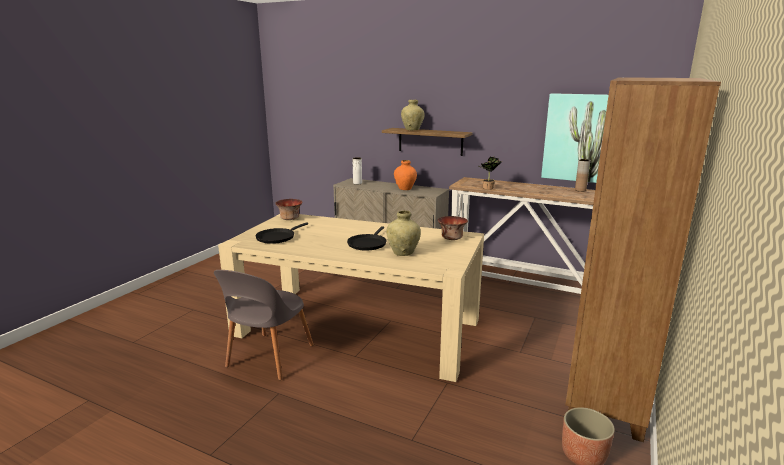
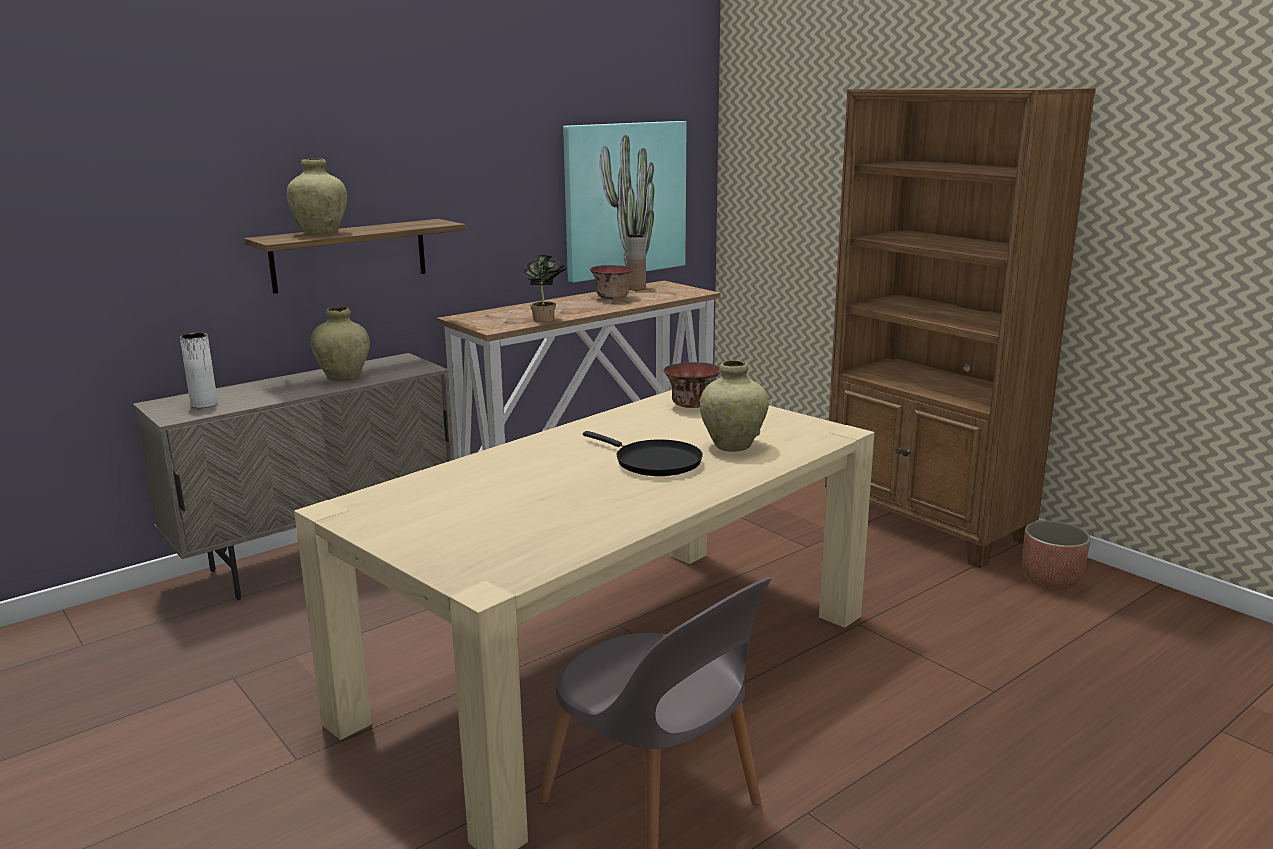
camera: 65 degrees left, 0 degrees up
(277, 237) = (508, 536): black frying pan -> none
(289, 219) = (374, 508): bowl -> bowl (612, 298)
(405, 189) = (344, 378): orange vase -> beige vase

